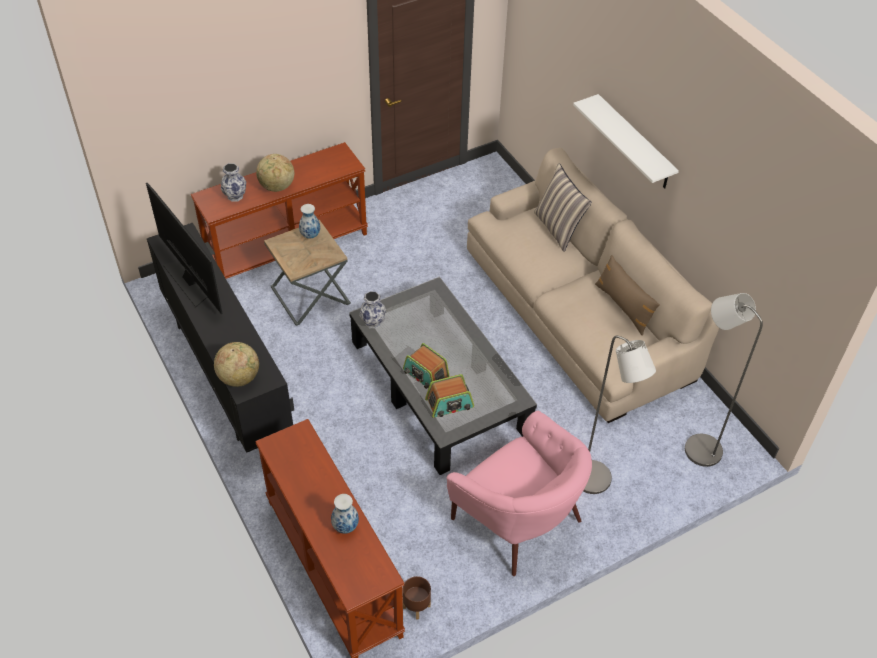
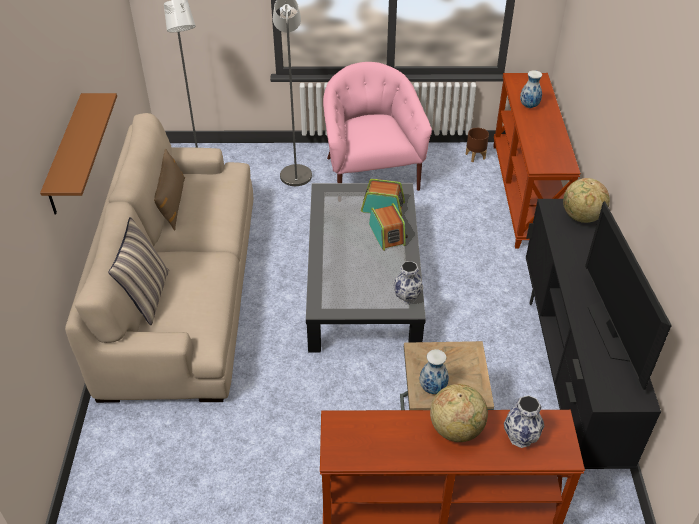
camera: 150 degrees left, 5 degrees down
(634, 143) = (66, 155): white shelf -> brown shelf

